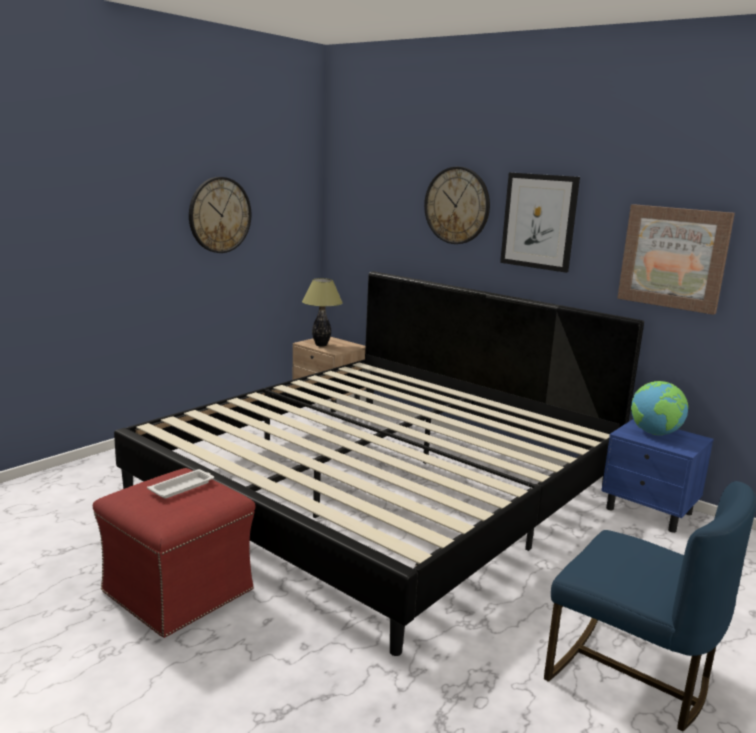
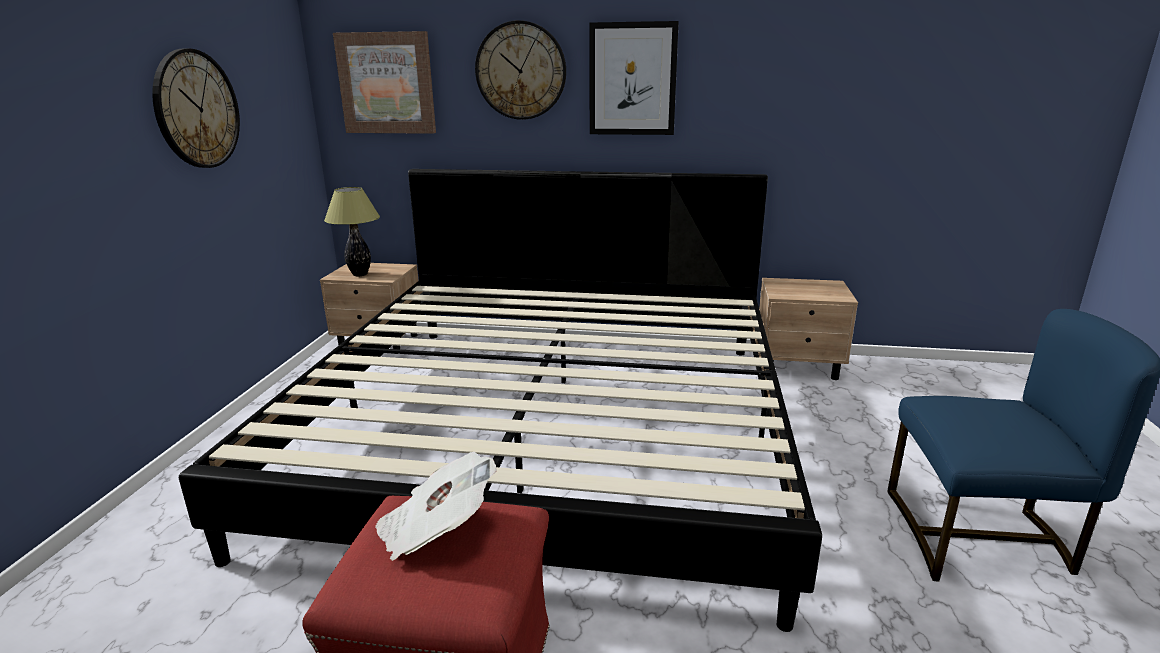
camera: 30 degrees left, 5 degrees up
(183, 487) = (436, 530): white tray -> newspaper
(649, 511) = (799, 366): blue nightstand -> beige nightstand
(655, 433) = (799, 288): globe -> none
(673, 257) = (791, 102): picture -> picture (386, 83)

